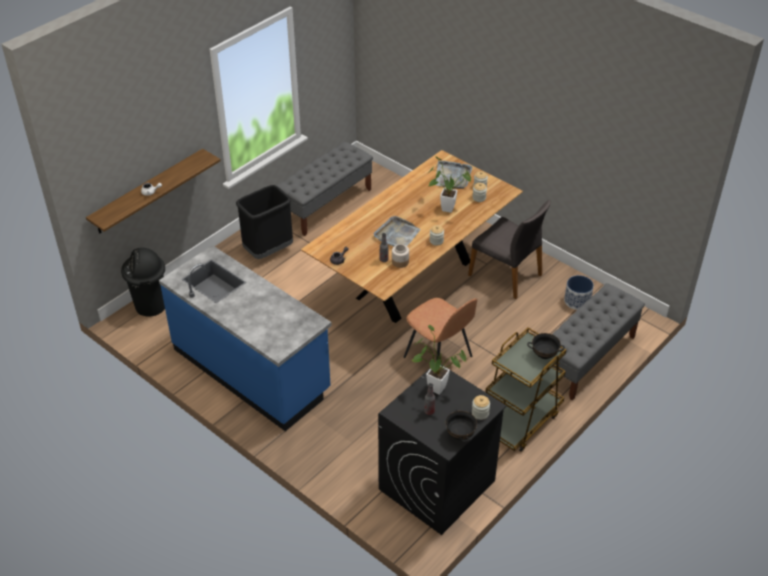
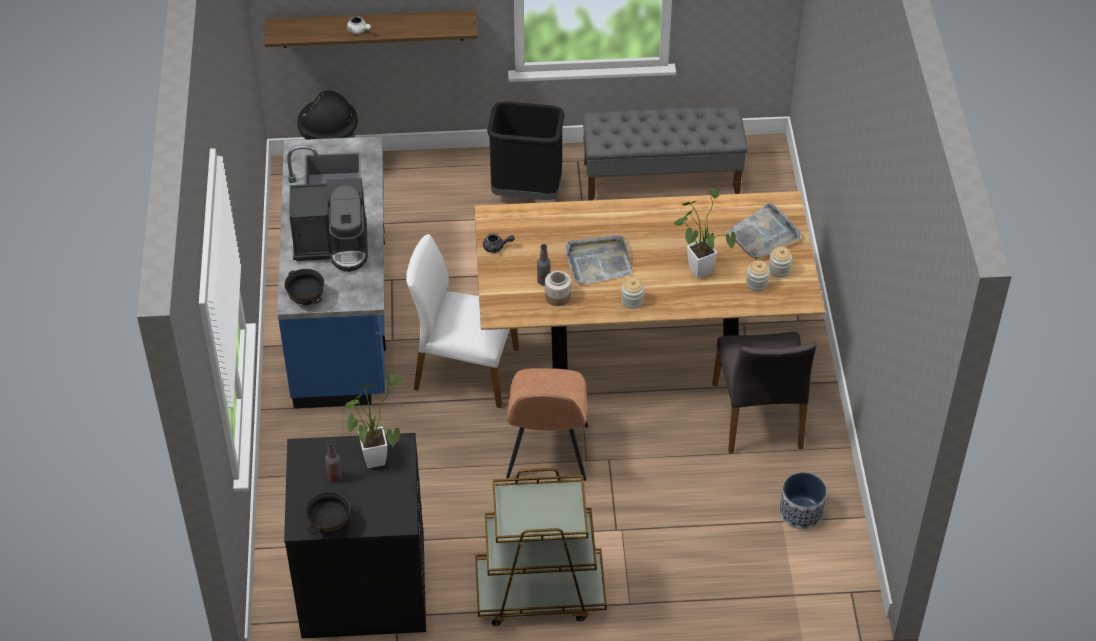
camera: 45 degrees right, 5 degrees up
(261, 311) = (333, 246): none -> coffee machine
(348, 350) = (464, 369): none -> white chair
(480, 413) = (380, 520): jar -> none
(544, 355) = (561, 521): black bowl -> black bowl (307, 299)
(586, 358) = (714, 587): grey bench -> none

